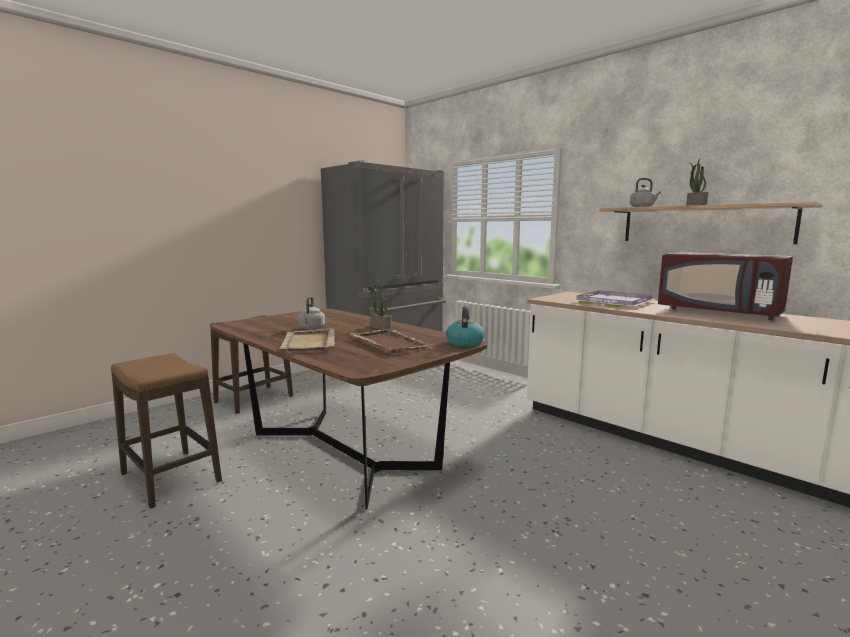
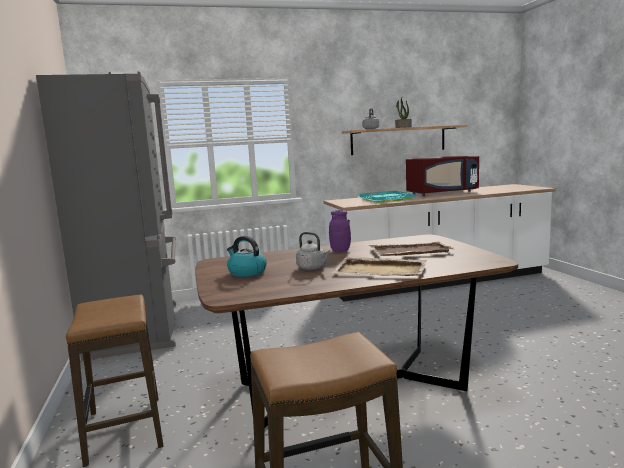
camera: 60 degrees left, 0 degrees up
(380, 327) = (340, 250): potted plant -> purple jar
(464, 342) = (426, 237): kettle -> kettle (246, 272)
(612, 302) = (385, 199): purple tray -> turquoise tray

